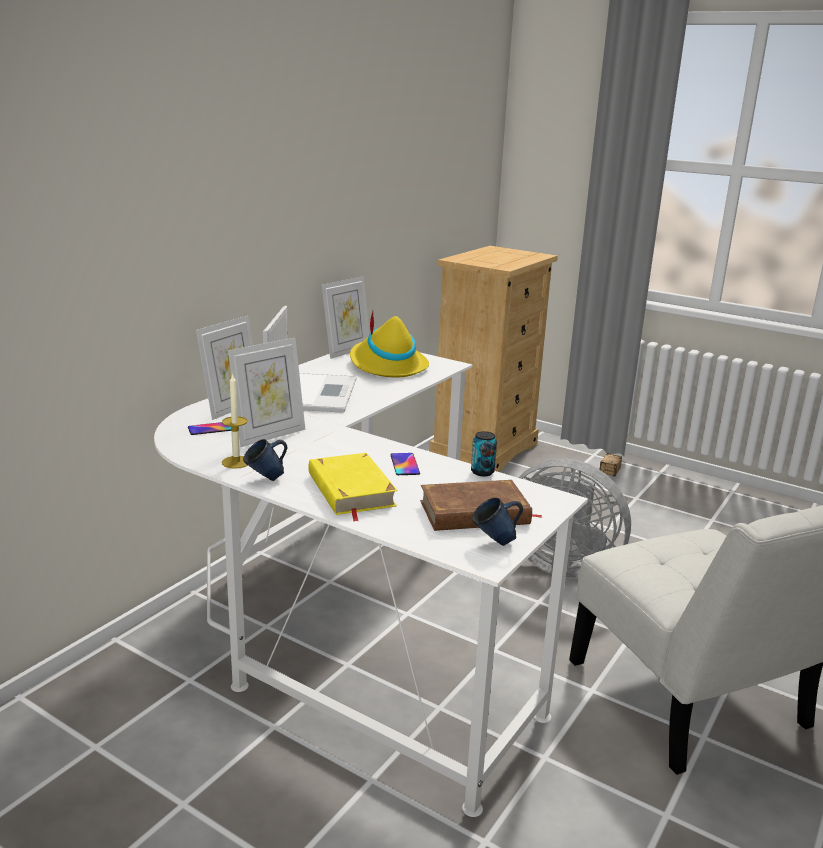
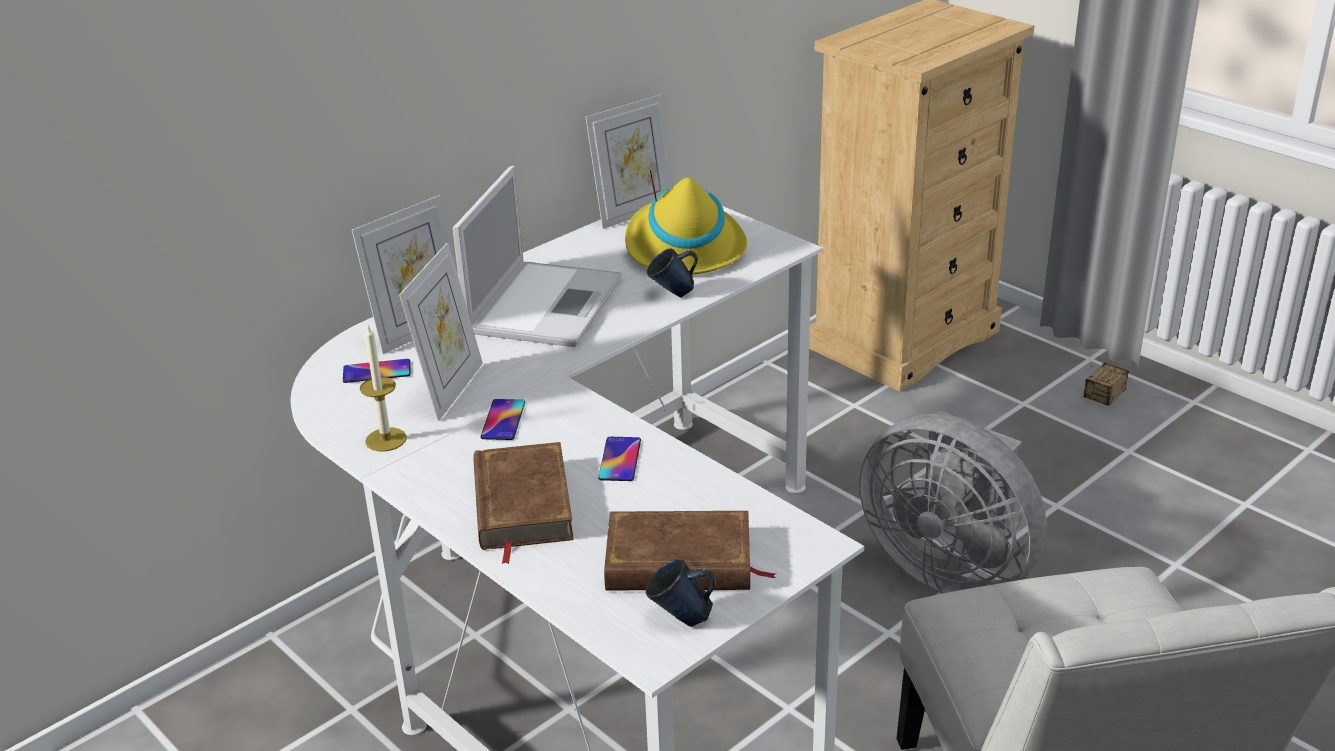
camera: 15 degrees right, 10 degrees up
(266, 479) = (414, 475): blue mug -> blue mug (673, 295)
(269, 435) = (450, 389): picture frame -> picture frame turned 45 degrees counterclockwise
(314, 449) = (503, 420): none -> phone
(350, 490) = (521, 505): yellow book -> brown book
(482, 472) = (728, 482): can -> none

